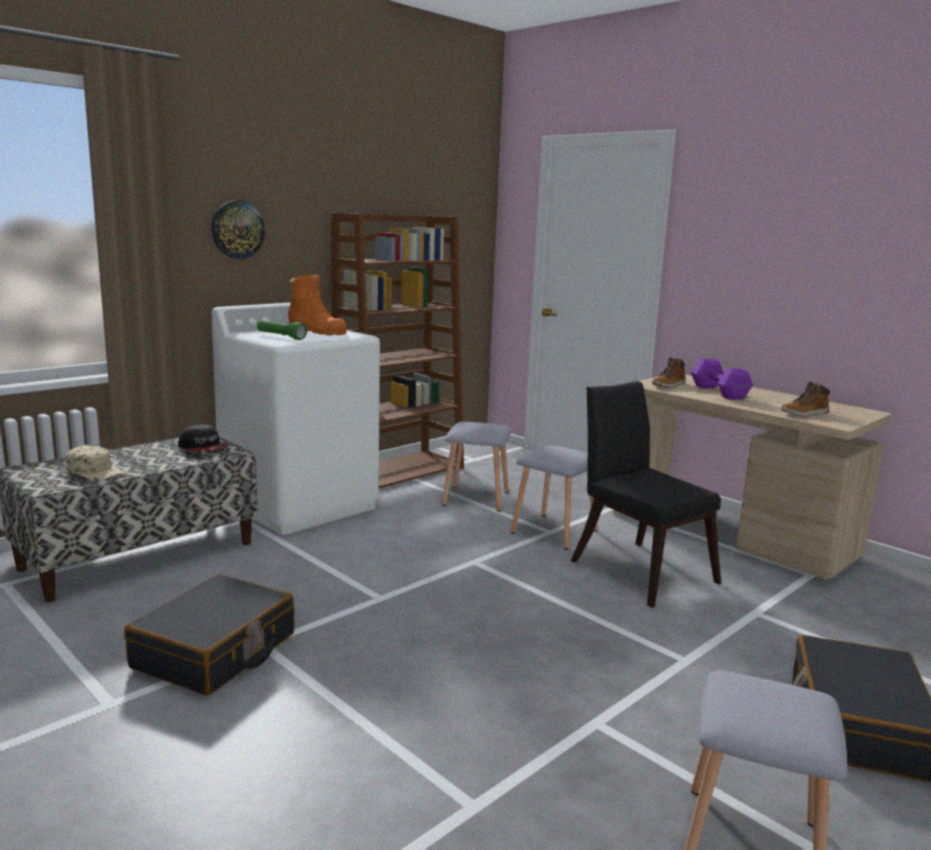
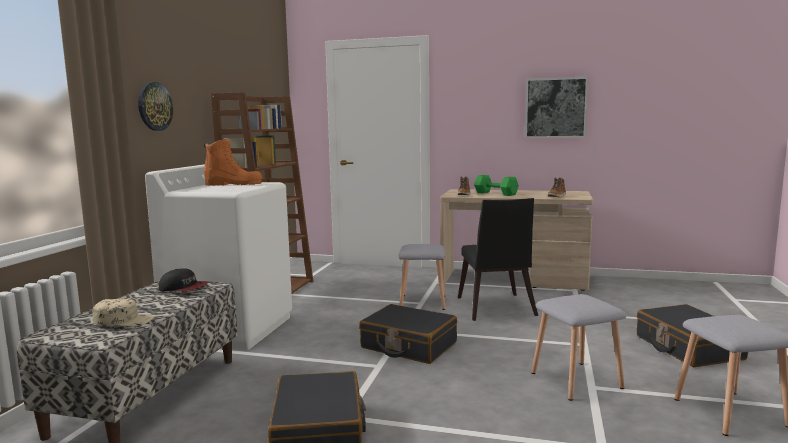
camera: 30 degrees left, 5 degrees down
(281, 337) = (219, 189): green flashlight -> none
(449, 584) = (408, 346): none -> black suitcase
(476, 499) = (349, 296): grey stool -> grey stool (577, 381)
(638, 568) = (495, 309): black chair -> black chair turned 120 degrees counterclockwise
(718, 392) = (495, 193): purple dumbbell -> green dumbbell
(858, 261) = (555, 108): none -> picture

